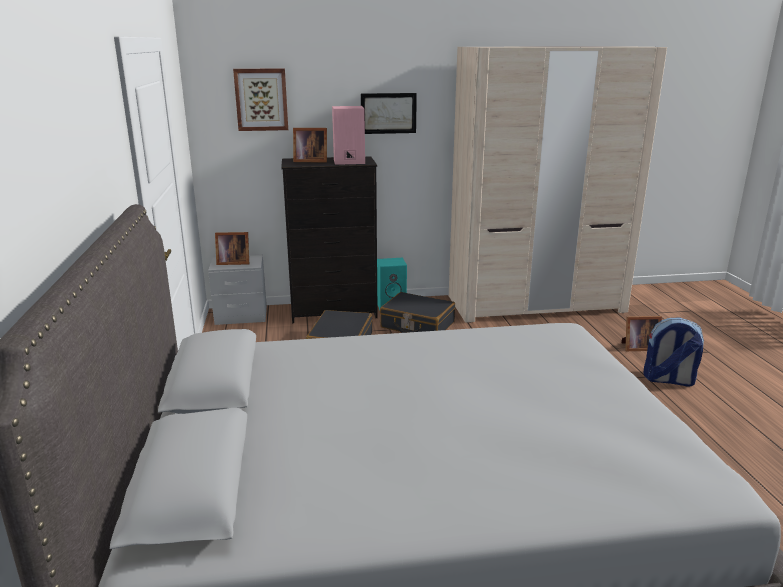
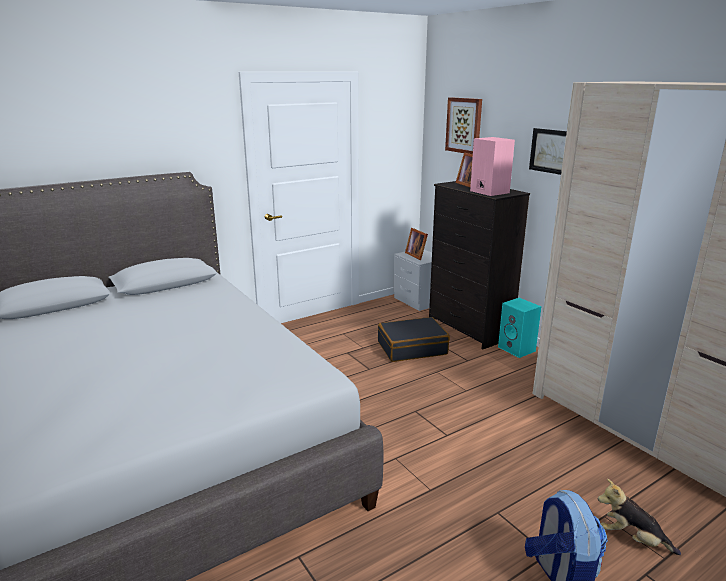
camera: 65 degrees right, 0 degrees up
(417, 325) = (493, 371): black suitcase -> none
(638, 347) = (632, 539): picture frame -> plush toy

